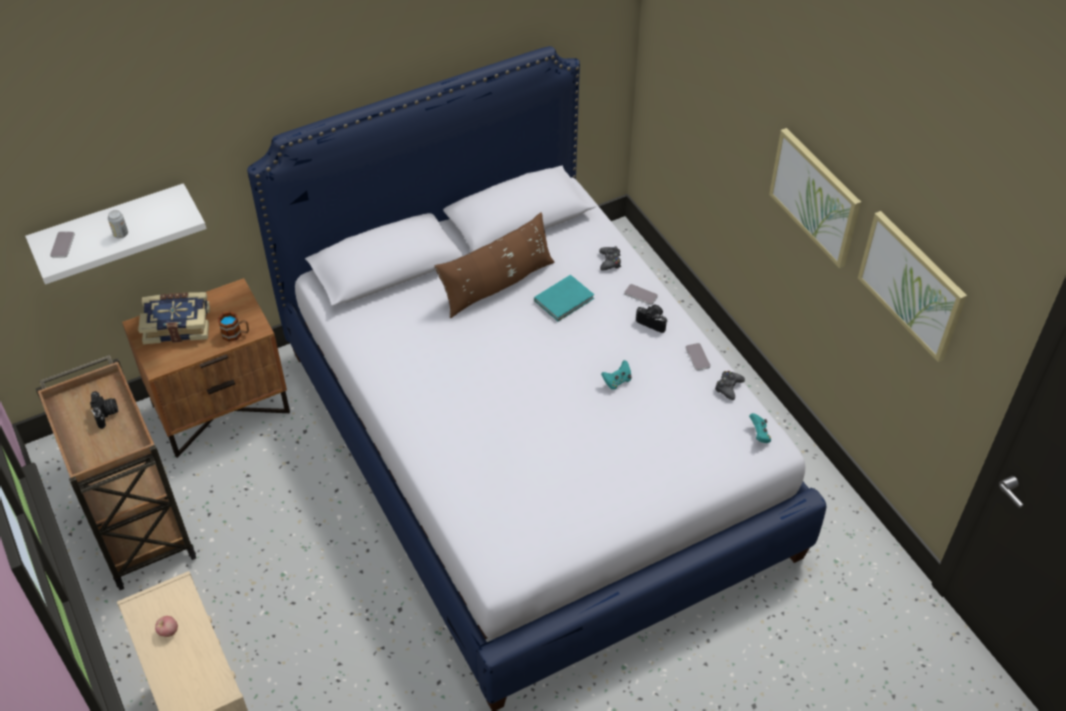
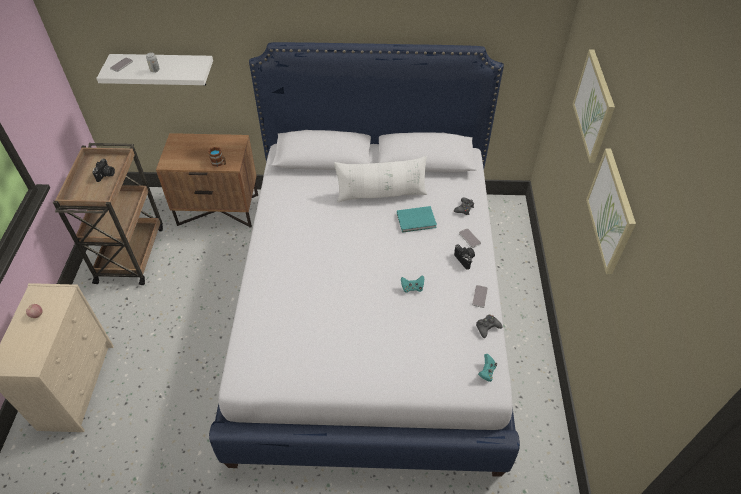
camera: 30 degrees right, 0 degrees up
(177, 324) = (194, 146): book -> none
(497, 285) = (381, 194): brown pillow -> white pillow
(912, 285) = (646, 309): picture -> picture (594, 105)

